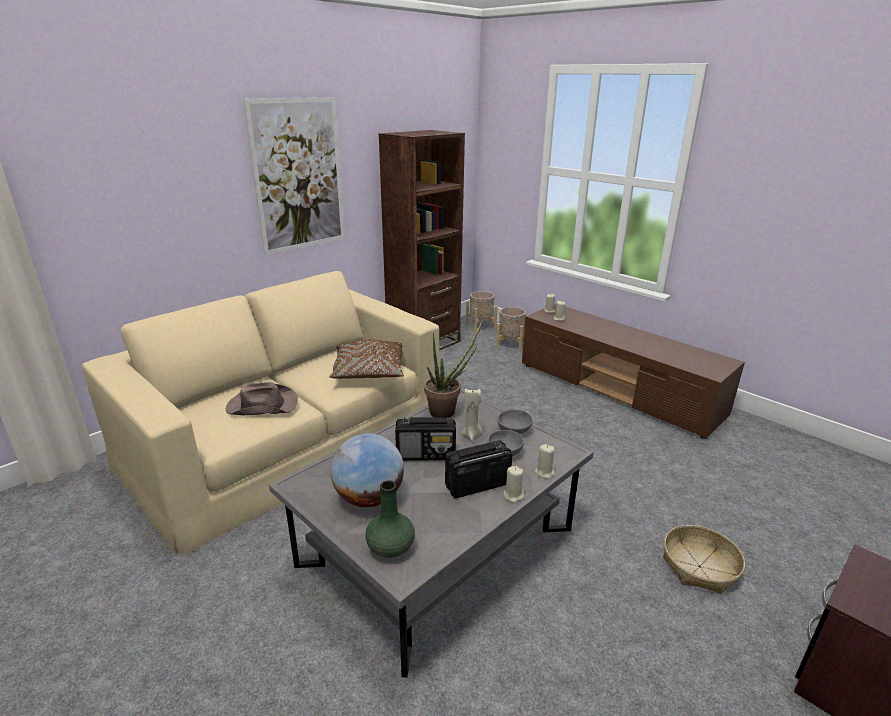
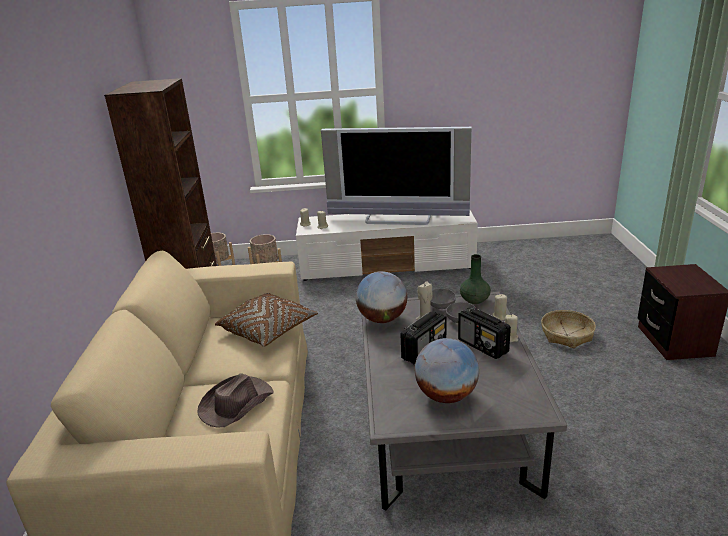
camera: 45 degrees left, 0 degrees up
(298, 176) = (66, 161): picture -> none
(391, 548) = (511, 407): green vase -> green vase (475, 300)
(447, 411) = (382, 319): potted plant -> globe
(476, 485) = (483, 346): radio -> radio turned 60 degrees counterclockwise
(618, 390) = (388, 266): brown tv stand -> white tv stand
(640, 342) = (398, 219): none -> television

